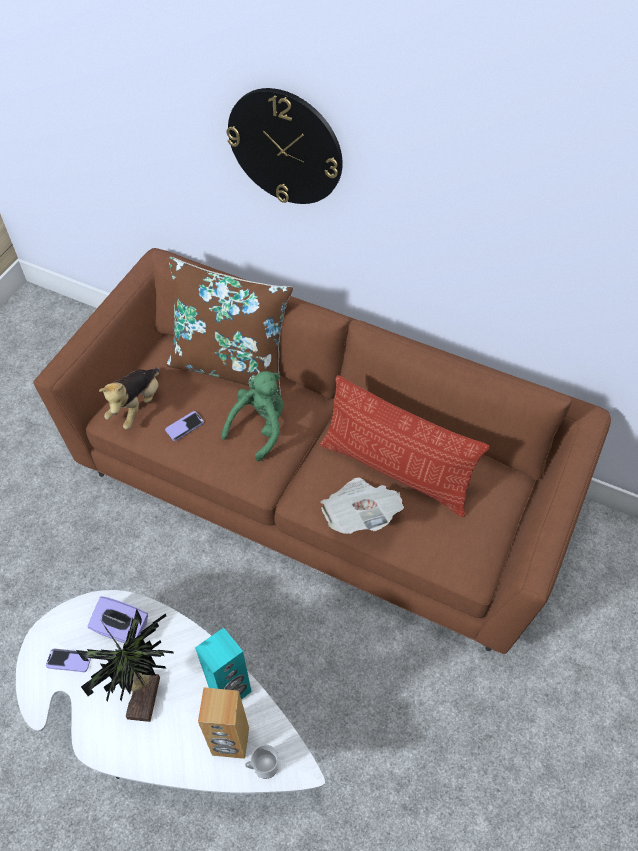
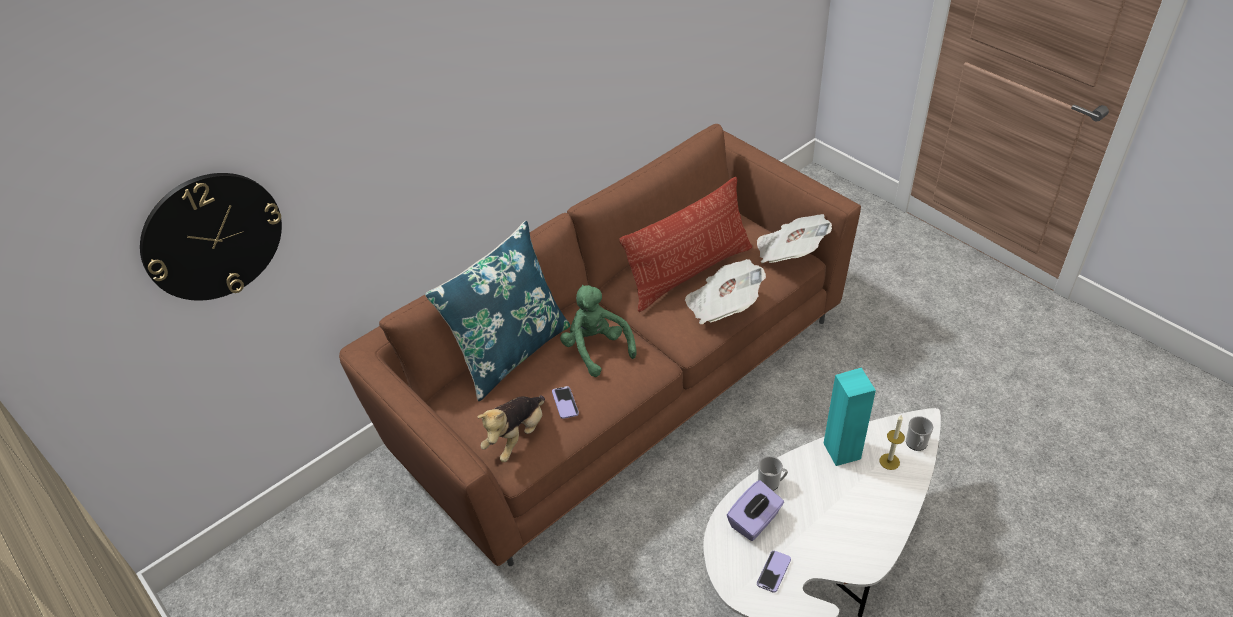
camera: 65 degrees left, 10 degrees down
(136, 406) = (516, 437): plush toy -> plush toy turned 75 degrees clockwise
(147, 697) = (831, 513): potted plant -> none
(170, 632) = (771, 483): none -> mug
(230, 742) = (889, 461): brown speaker -> candle
(231, 366) = (510, 352): brown pillow -> blue pillow
(285, 147) = (442, 117): wall clock -> wall clock (212, 236)
(474, 557) = (789, 253): none -> newspaper

